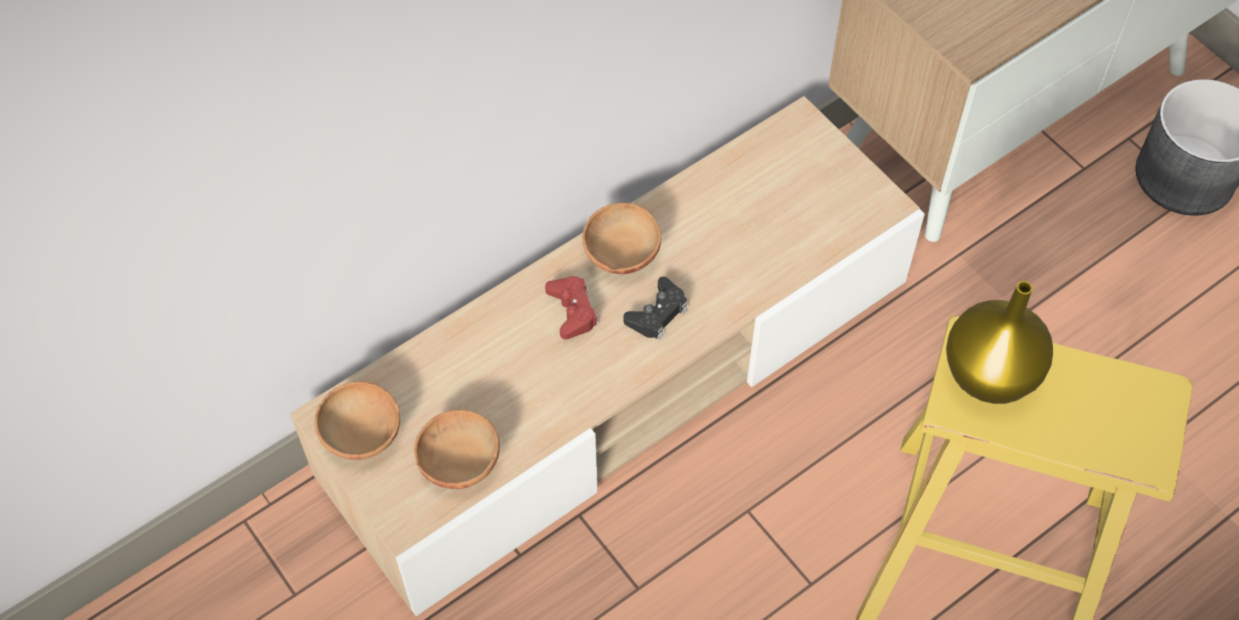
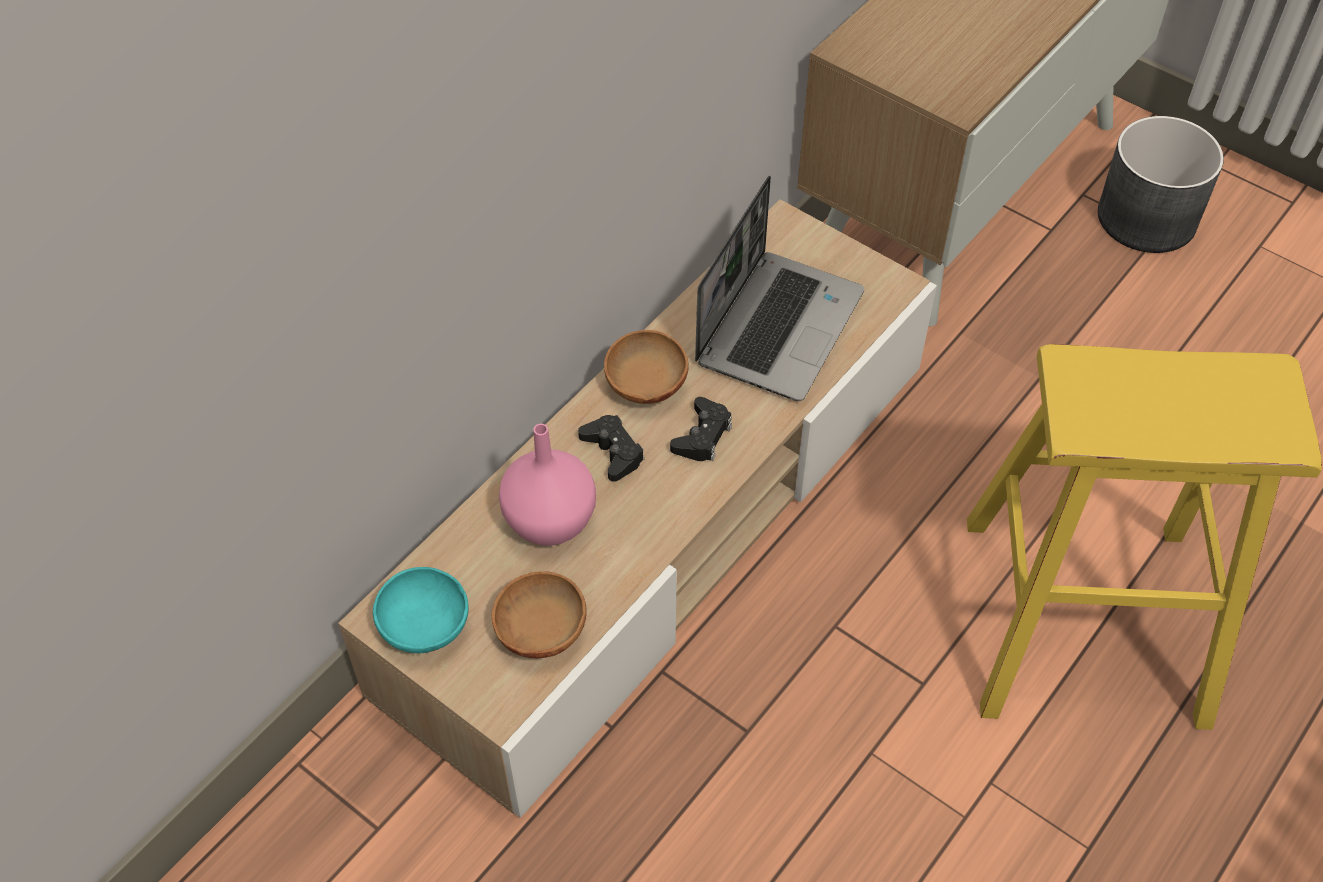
camera: 15 degrees left, 5 degrees down
(363, 435) = (426, 627): brown bowl -> turquoise bowl
(496, 365) = (549, 523): none -> pink vase
(572, 311) = (613, 452): red game controller -> black game controller
(761, 222) = (778, 325): none -> laptop
(988, 373) = (1098, 392): yellow vase -> none

